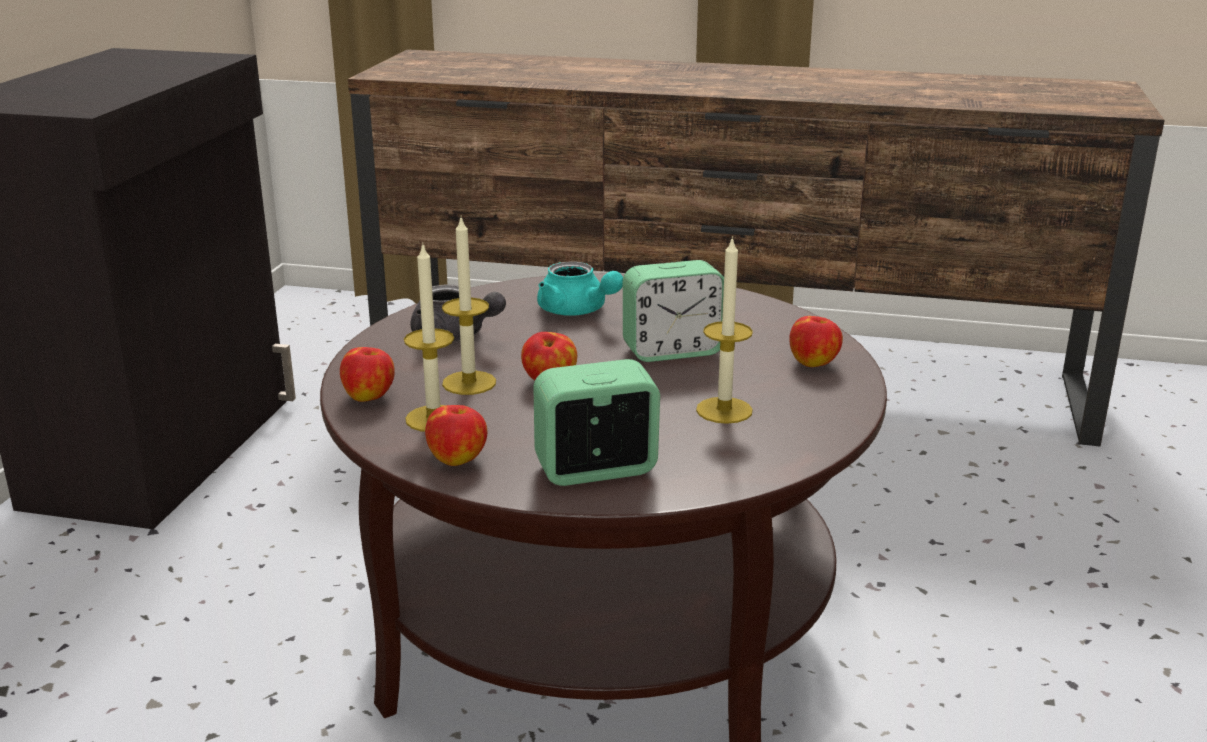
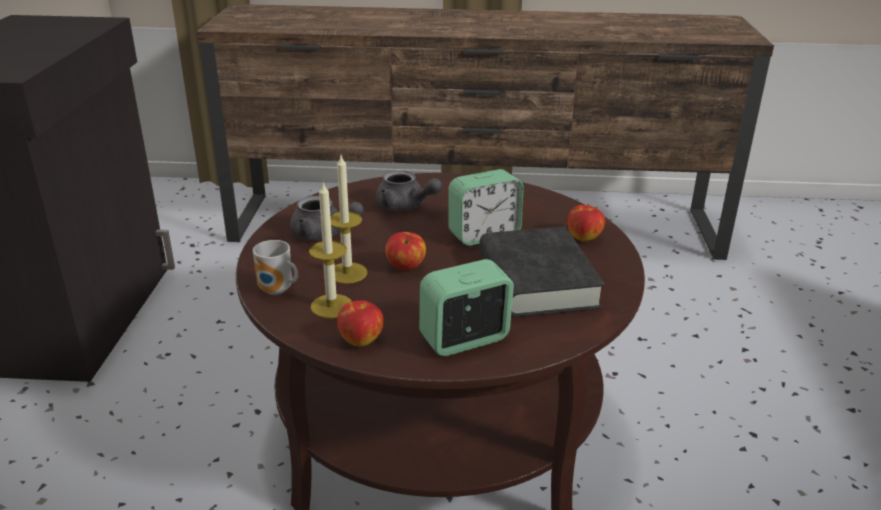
camera: 10 degrees left, 5 degrees up
(369, 397) = (277, 291): apple -> mug
(577, 311) = (405, 206): turquoise teapot -> grey teapot
(724, 410) = (537, 281): candle -> black book

